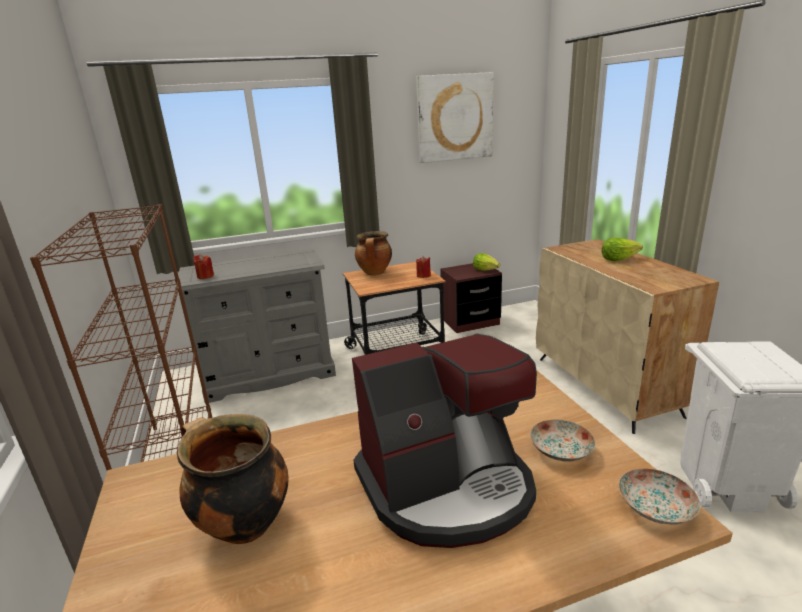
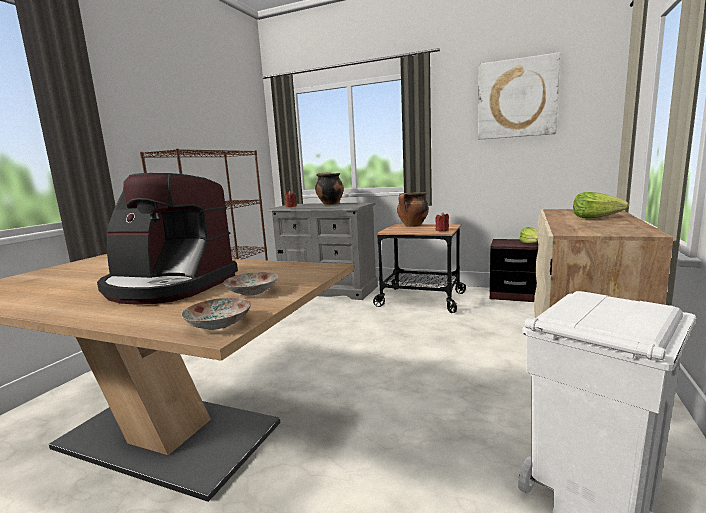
camera: 40 degrees right, 10 degrees down
(242, 524) = (89, 274): cooking pot -> cooking pot (330, 204)

